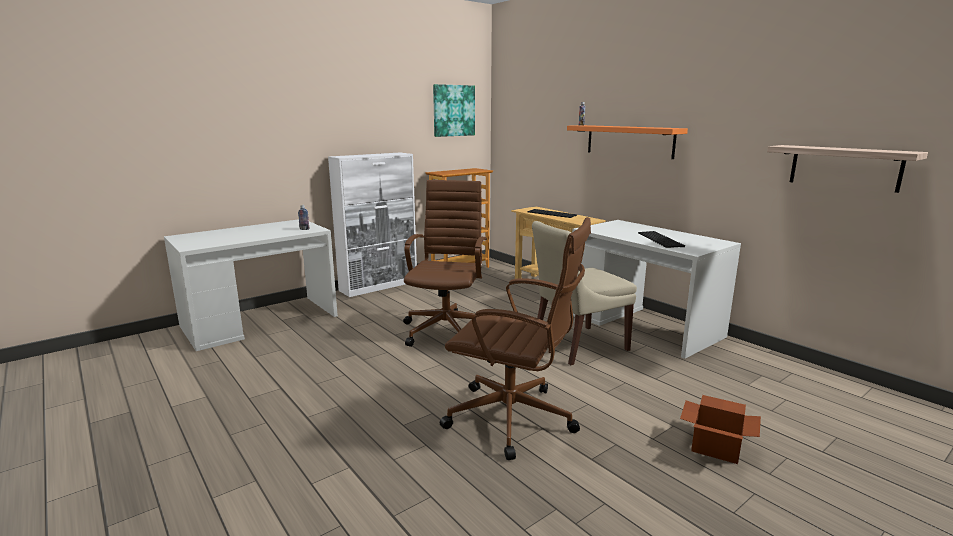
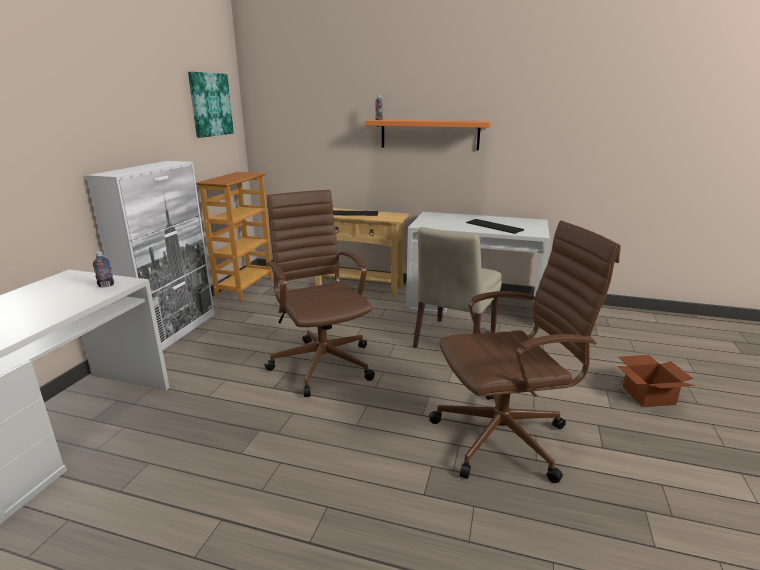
camera: 35 degrees left, 5 degrees up
(844, 167) = (629, 151): shelf -> none

